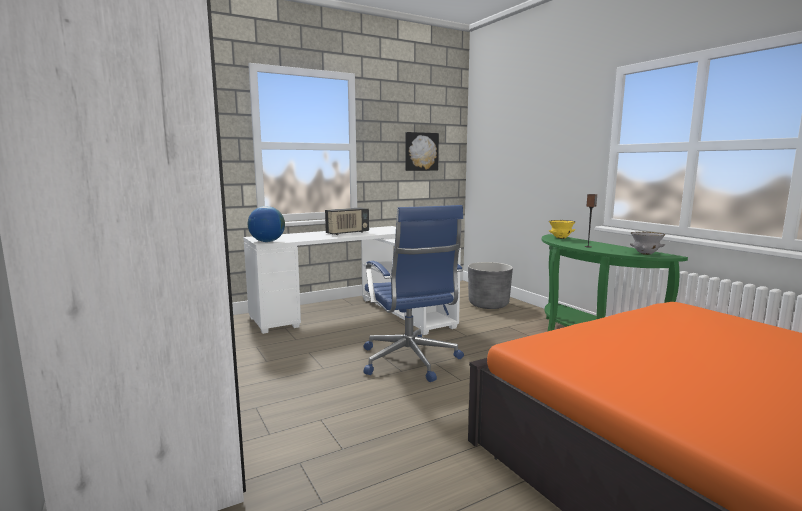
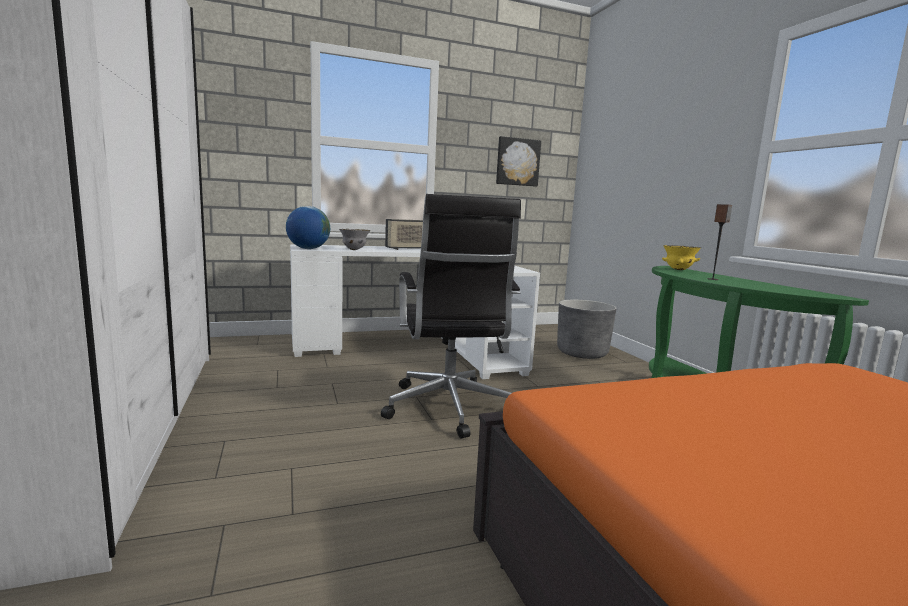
camera: 10 degrees right, 0 degrees up
(410, 361) = (449, 409): blue office chair -> black office chair
(646, 254) = (799, 292): grey bowl -> grey bowl (354, 250)

